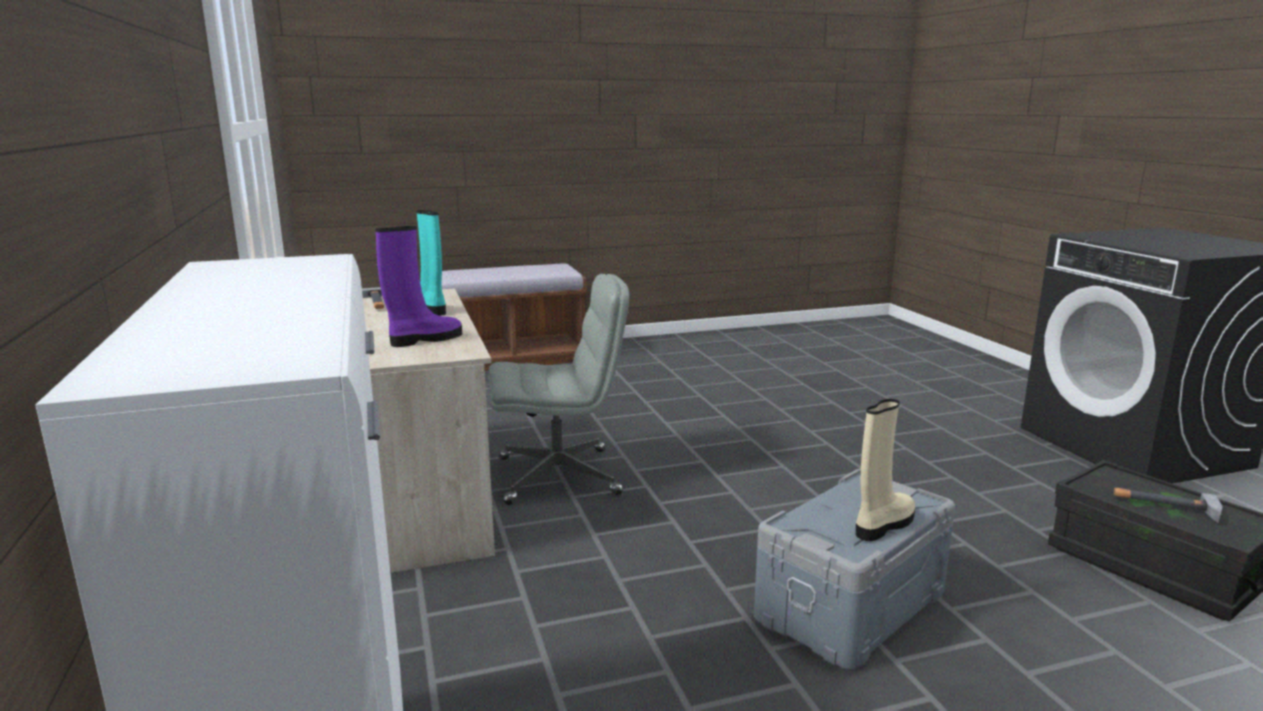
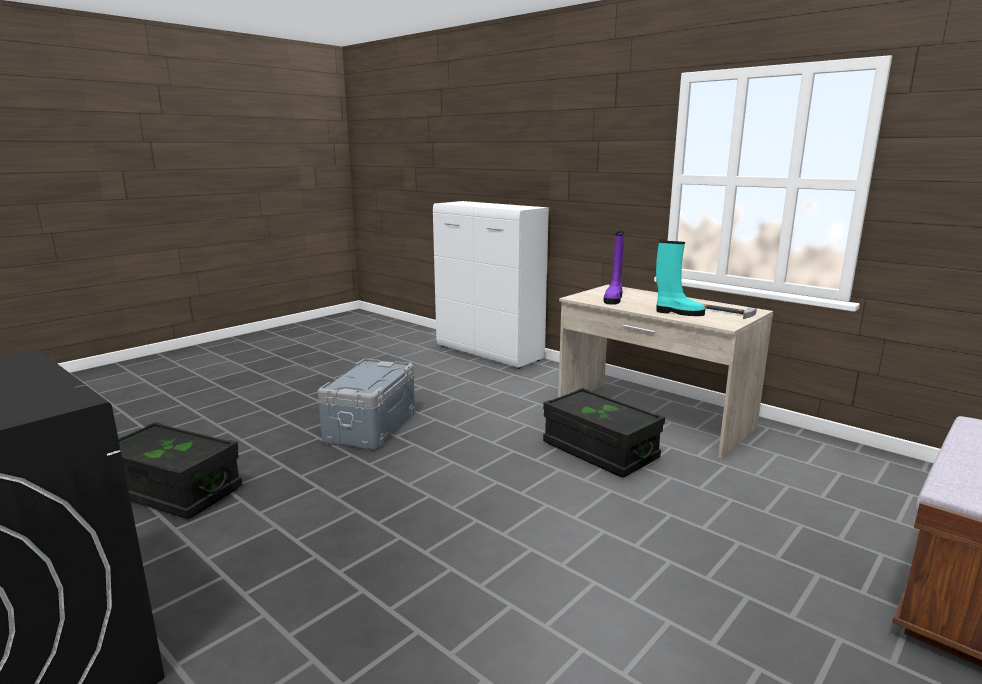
camera: 150 degrees right, 0 degrees up
(560, 475) = (600, 451): grey office chair -> black storage box
(883, 525) = (355, 375): beige boot -> none
(1165, 505) = (171, 442): hammer -> none

